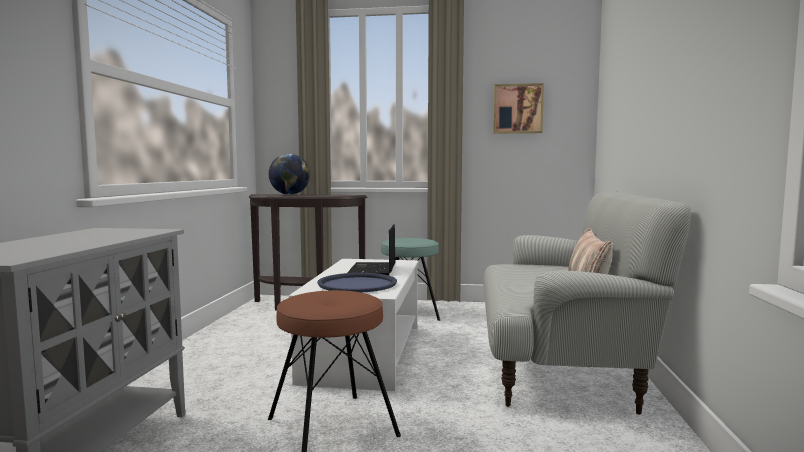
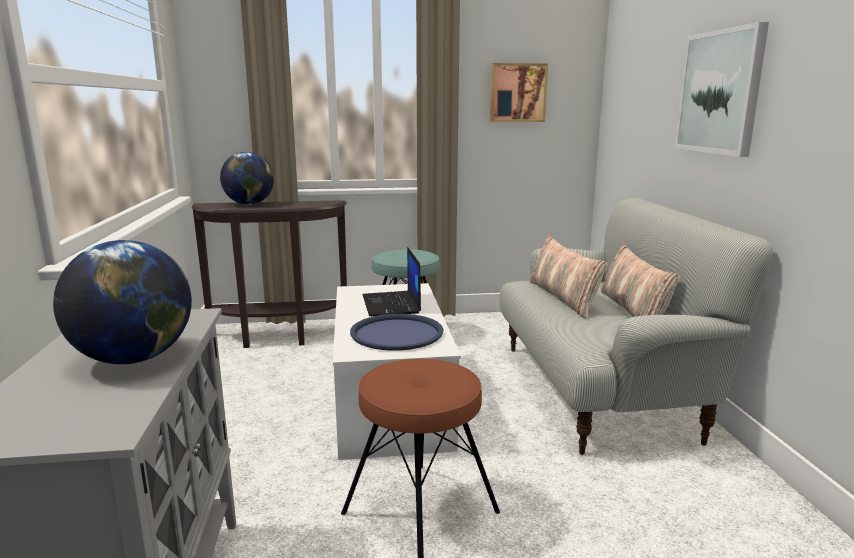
camera: 15 degrees left, 10 degrees up
(84, 241) = (134, 359): none -> globe
(528, 274) = (563, 297): none -> pillow
(659, 80) = (720, 92): none -> picture

